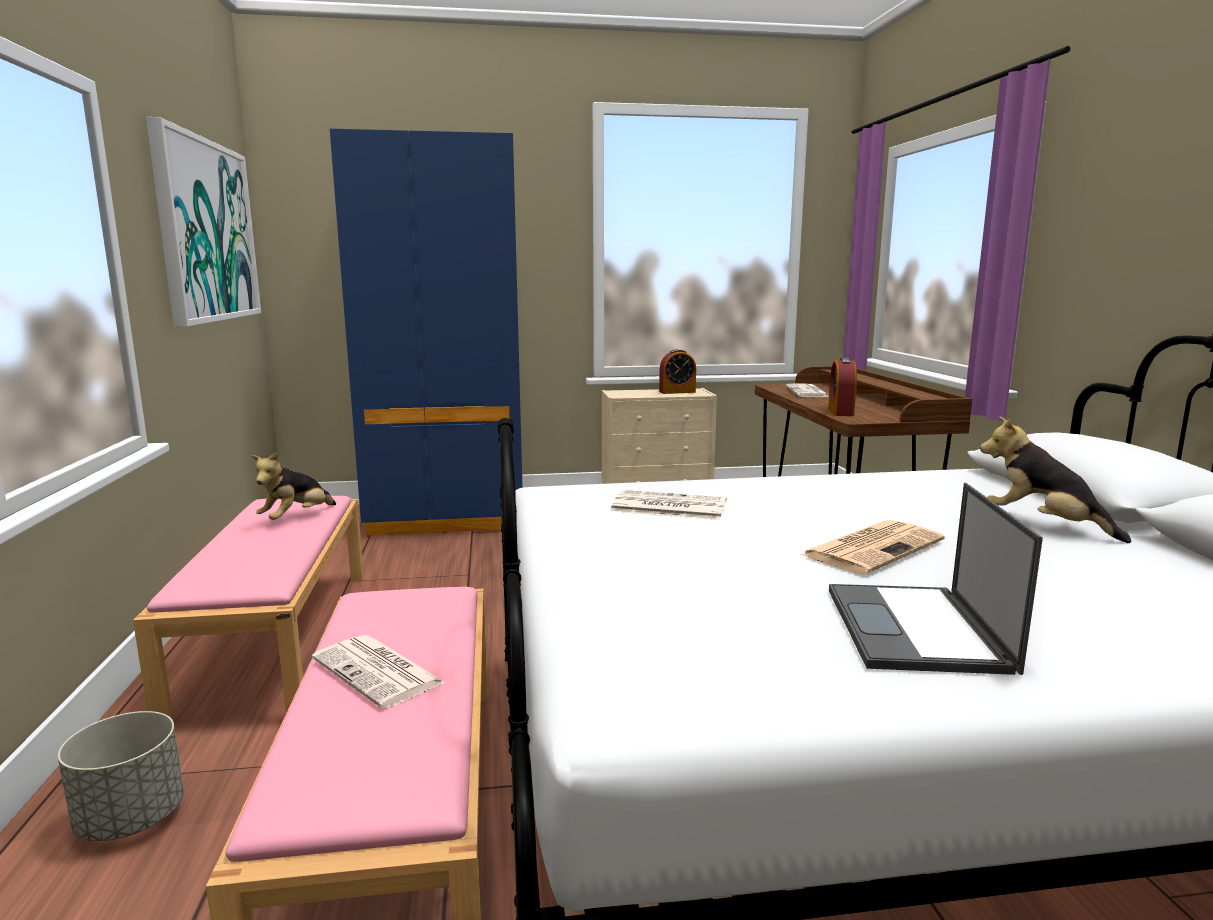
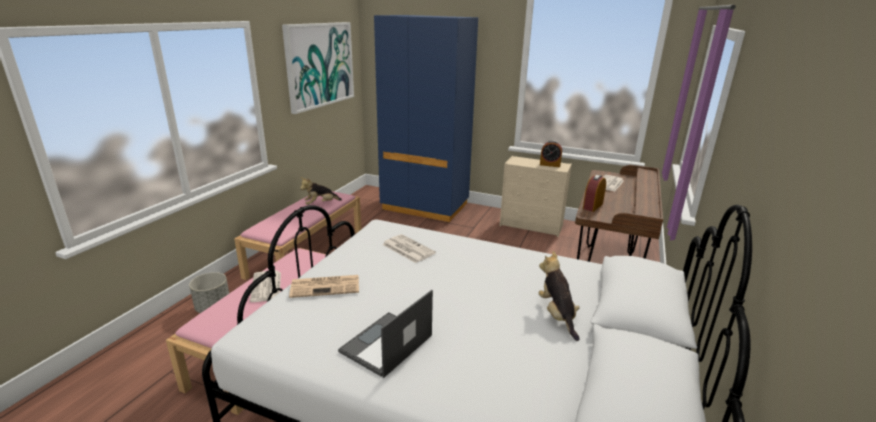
camera: 30 degrees right, 10 degrees up
(873, 547) = (448, 300): newspaper -> newspaper (326, 286)

